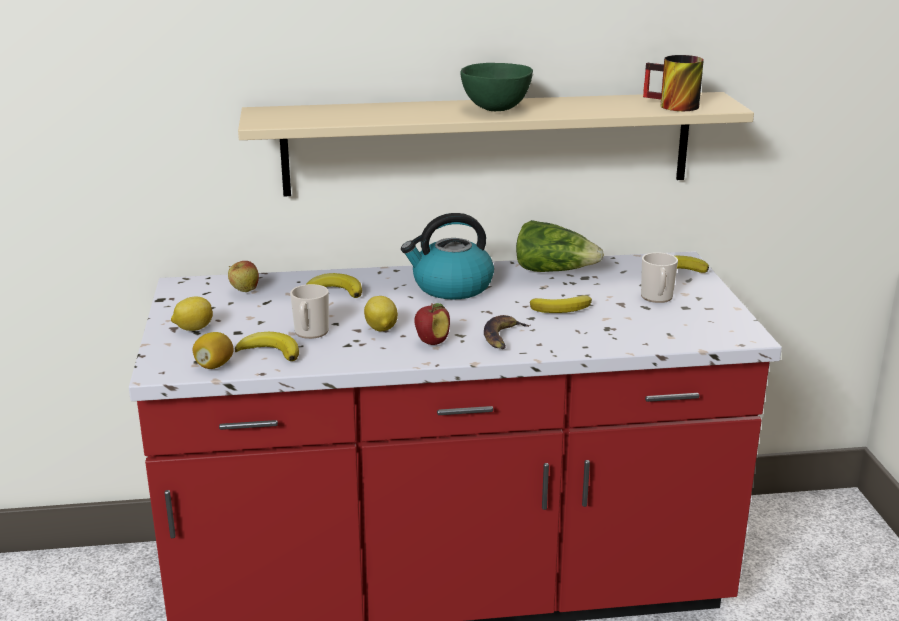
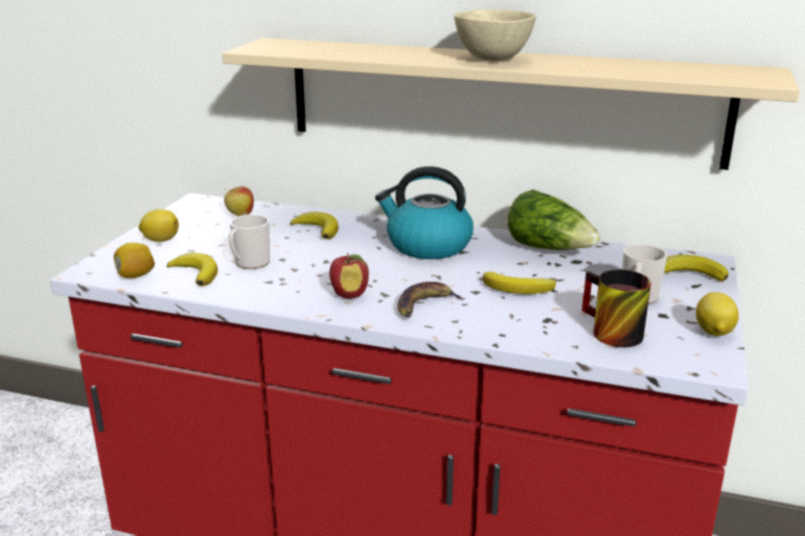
camera: 25 degrees right, 0 degrees up
(381, 329) = (316, 272): lemon -> lemon (713, 332)
(495, 109) = (492, 59): green bowl -> beige bowl
(671, 106) = (698, 74): mug -> mug (607, 332)

